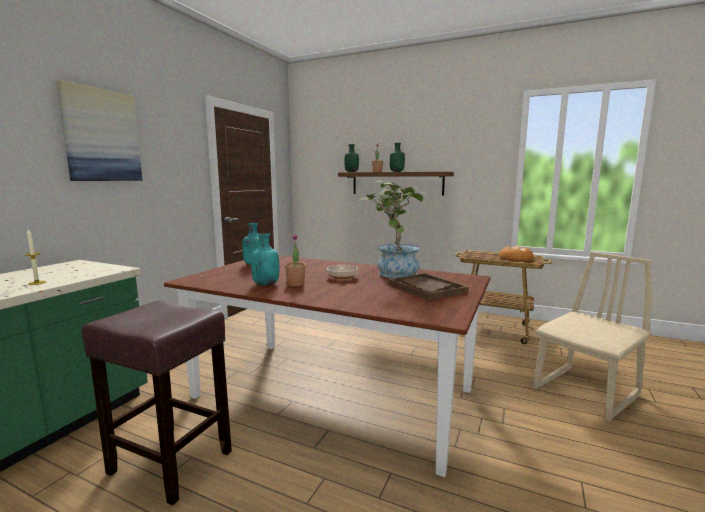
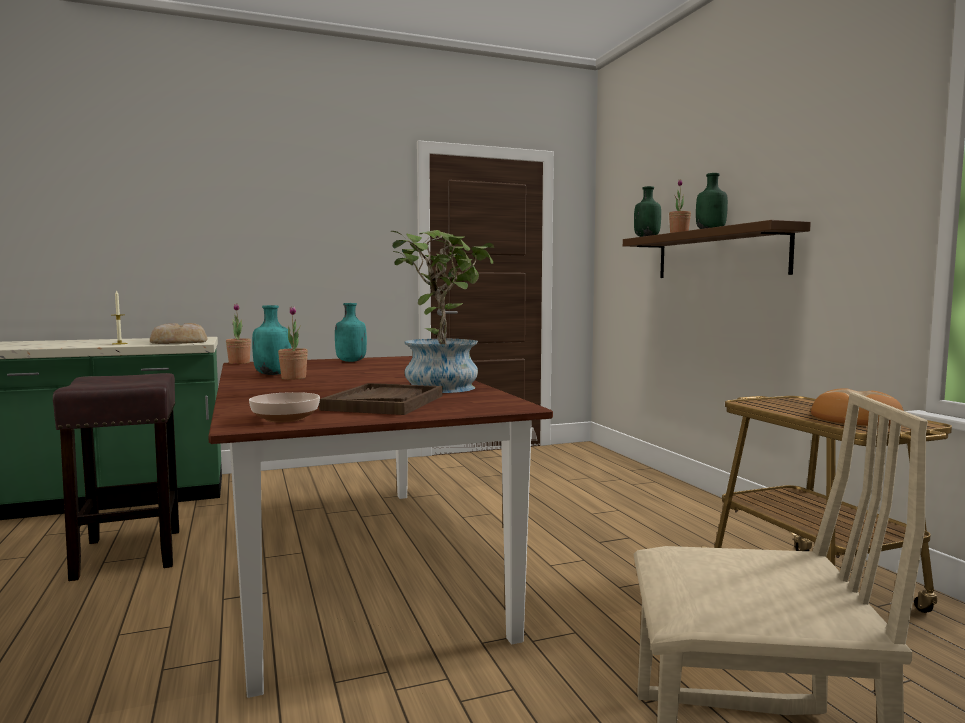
camera: 45 degrees right, 5 degrees down
(90, 271) = (178, 342): none -> bread
(101, 135) = (260, 202): picture -> none
(182, 280) = (239, 363): none -> potted plant
(343, 277) = (363, 381): bowl -> bowl (286, 418)

